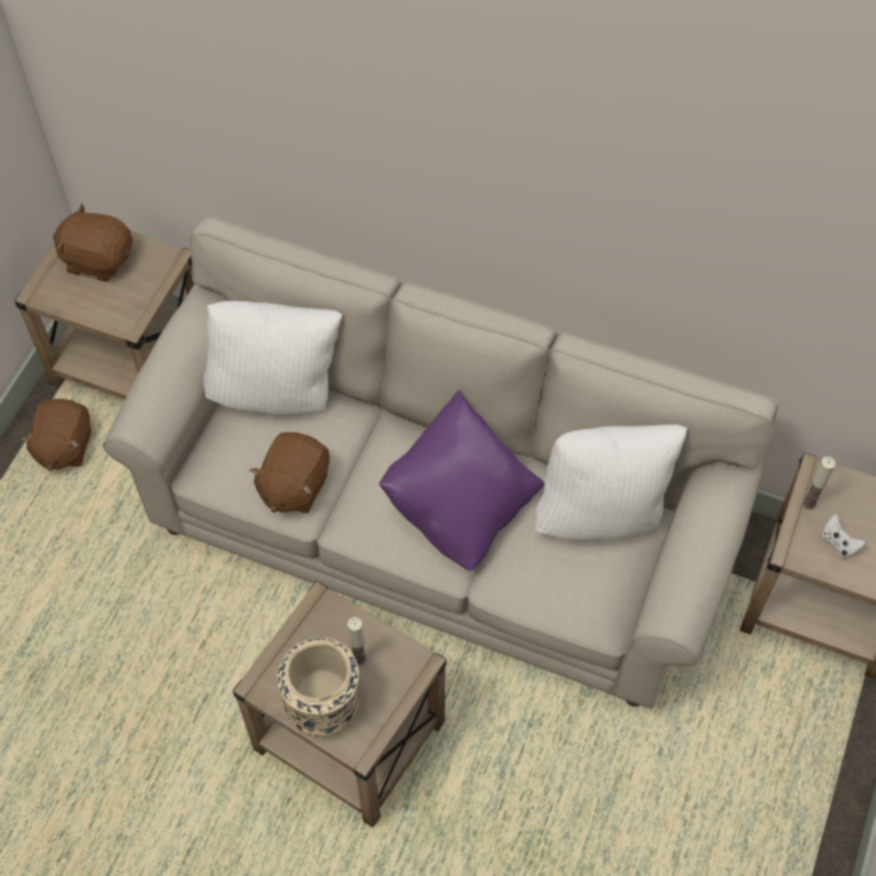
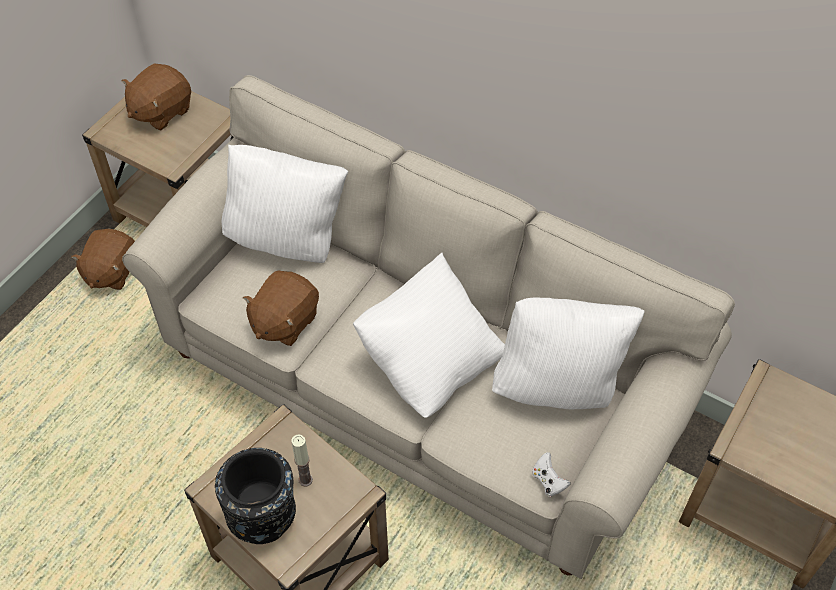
camera: 10 degrees right, 5 degrees down
(98, 259) = (161, 111): brown plush toy -> brown plush toy turned 75 degrees counterclockwise
(324, 706) = (263, 517): beige vase -> black vase
(461, 506) = (430, 361): purple pillow -> white pillow
(809, 503) = (756, 405): candle -> none
(838, 543) = (779, 446): white game controller -> white game controller (548, 481)

